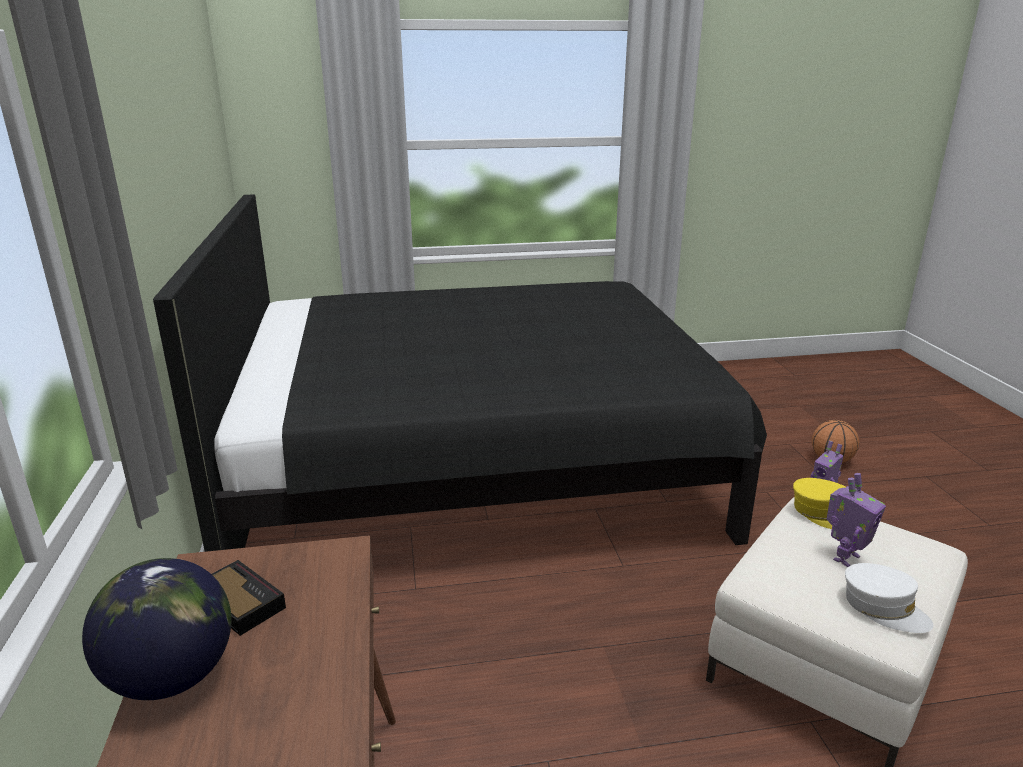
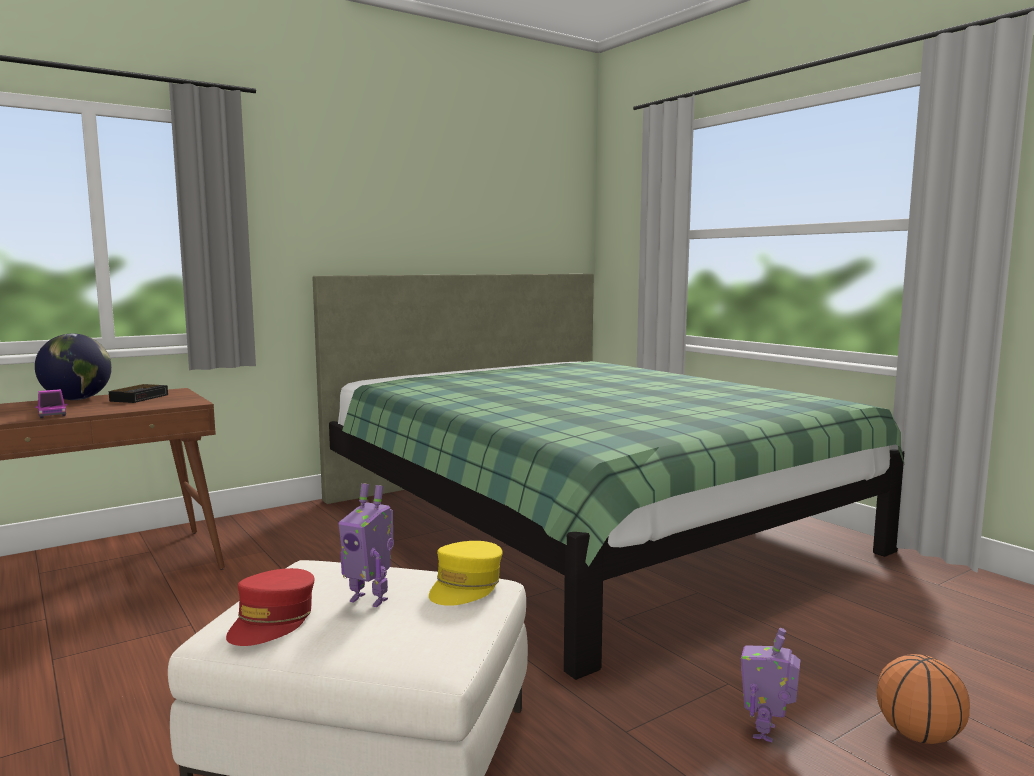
camera: 65 degrees right, 15 degrees down
(325, 697) = (52, 415): none -> toy truck
(472, 459) = (582, 525): black bed -> green bed
(883, 608) = (272, 621): white cap -> red cap

